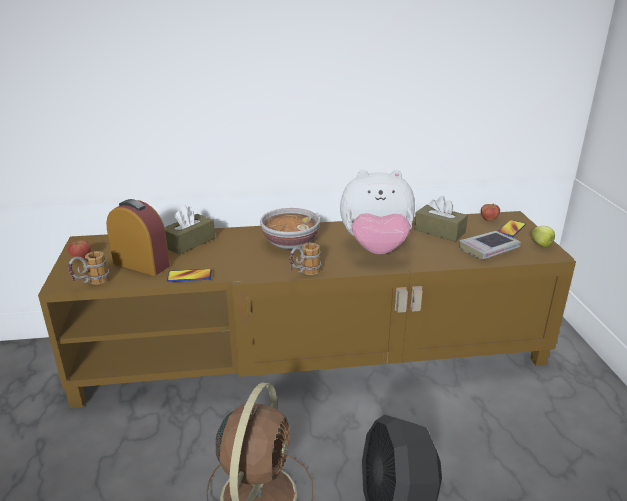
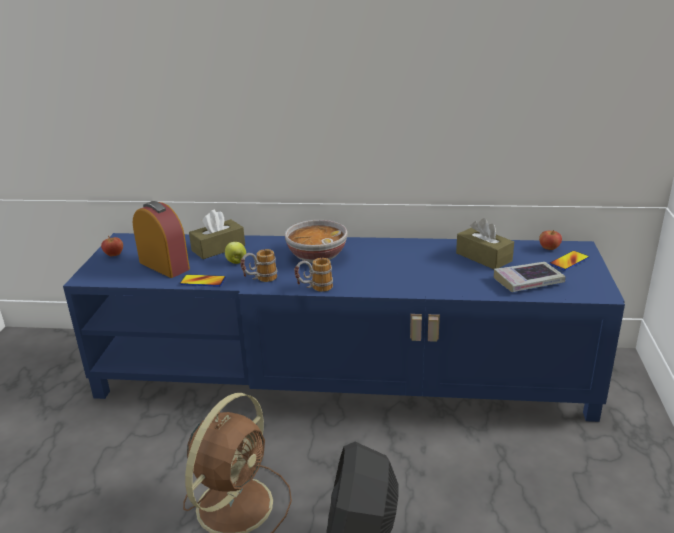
camera: 15 degrees right, 0 degrees up
(91, 284) = (112, 280): mug -> mug (259, 280)
(315, 352) = (344, 375): brown tv stand -> blue tv stand
(376, 248) = (403, 270): plush toy -> none
(542, 245) = (594, 282): apple -> apple (236, 262)

